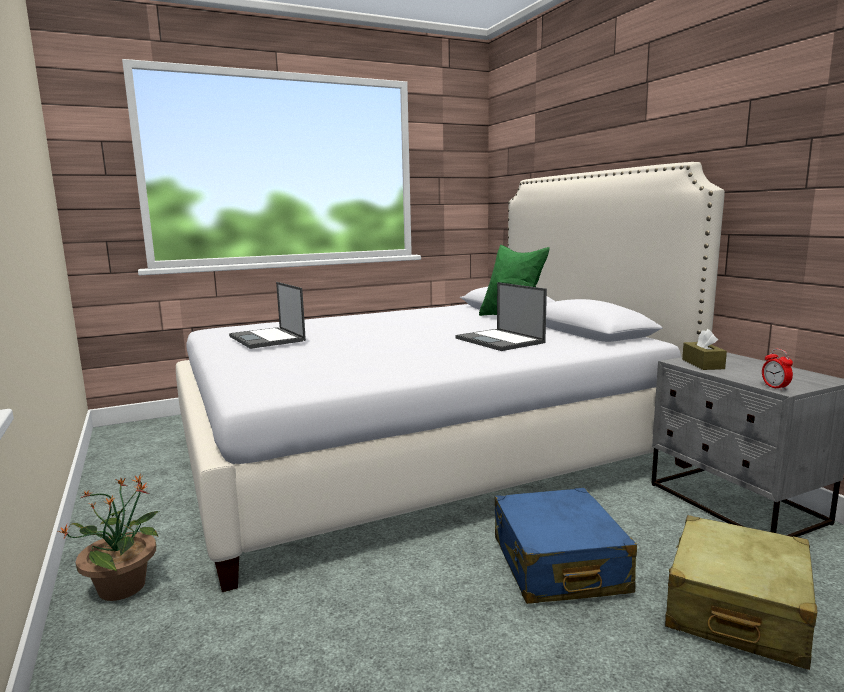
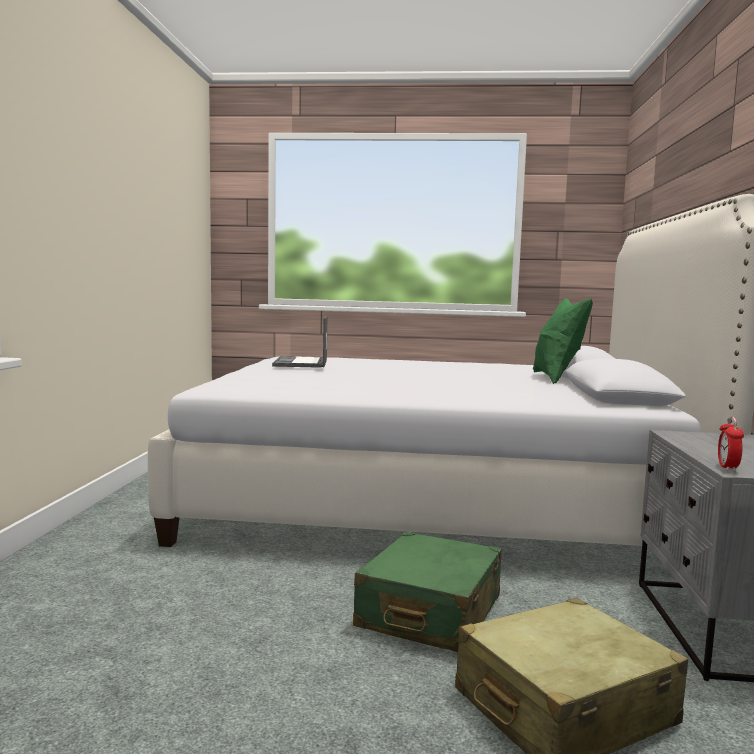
camera: 30 degrees right, 5 degrees down
(124, 586) = (112, 525): potted plant -> none
(500, 341) = (494, 388): laptop -> none
(558, 564) = (430, 612): blue suitcase -> green suitcase
(702, 364) = (696, 439): brown tissue box -> none

